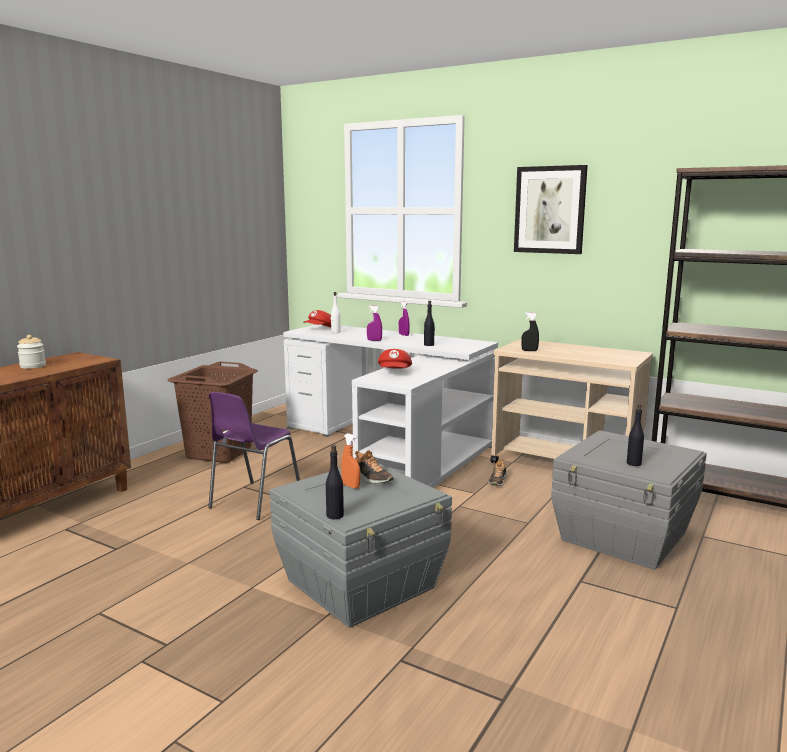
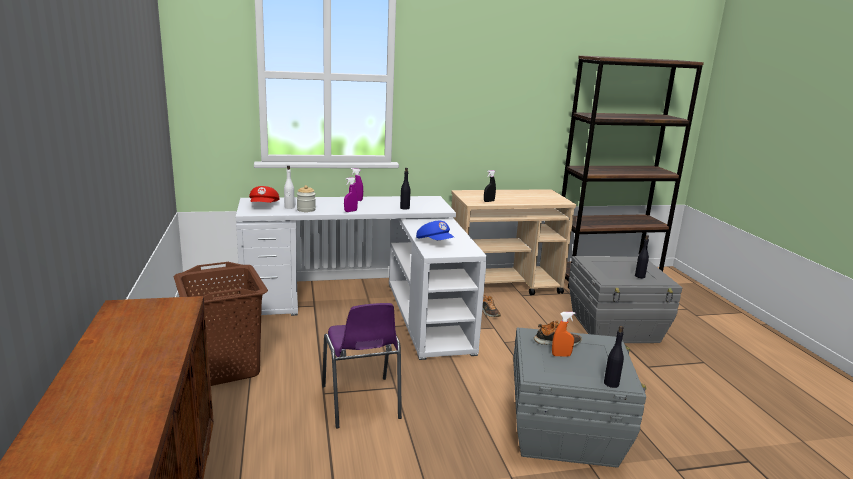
camera: 45 degrees left, 5 degrees up
(33, 366) = (121, 339): jar -> jar (306, 209)
(395, 372) = (435, 242): red cap -> blue cap
(550, 210) = (475, 80): picture -> none

